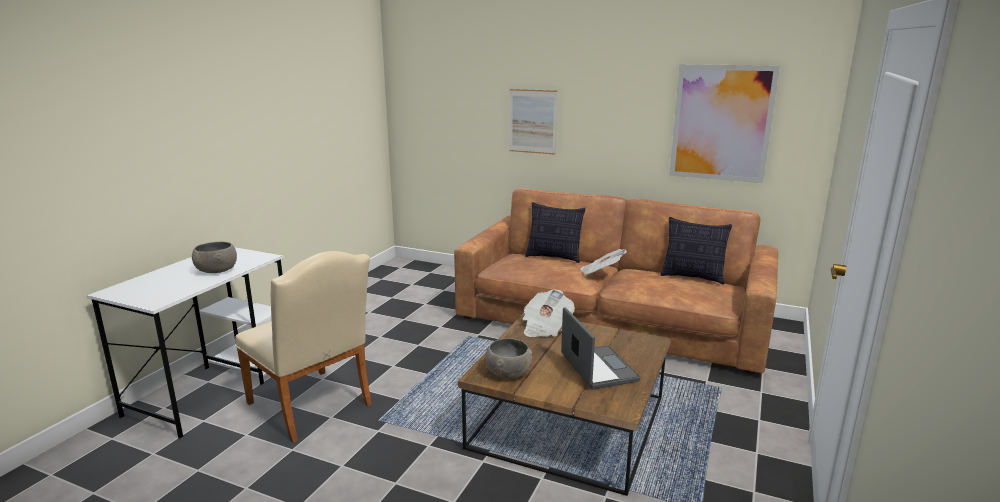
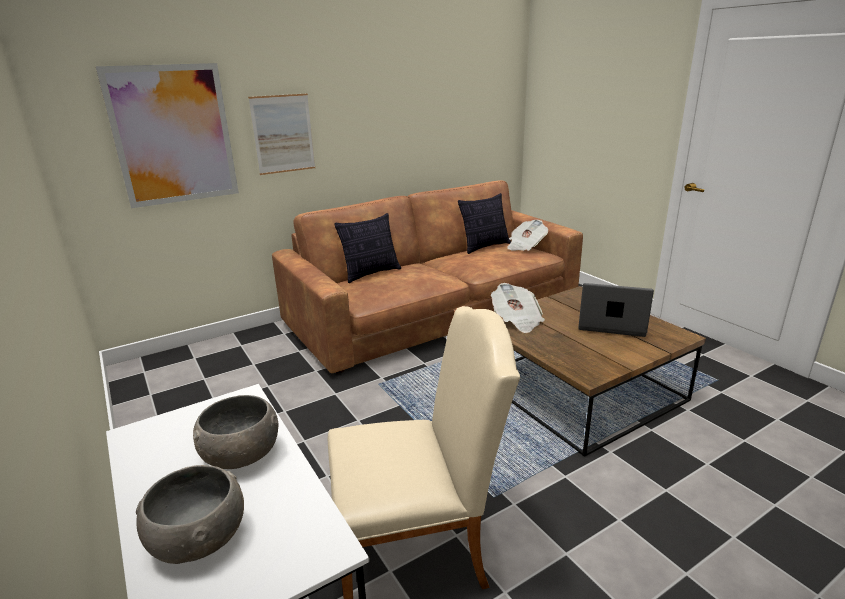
camera: 55 degrees left, 5 degrees up
(508, 372) = (592, 361): grey bowl -> grey bowl (198, 538)
(601, 273) = (441, 267): newspaper -> newspaper (525, 246)
(721, 123) = (456, 110): picture -> picture (173, 135)

